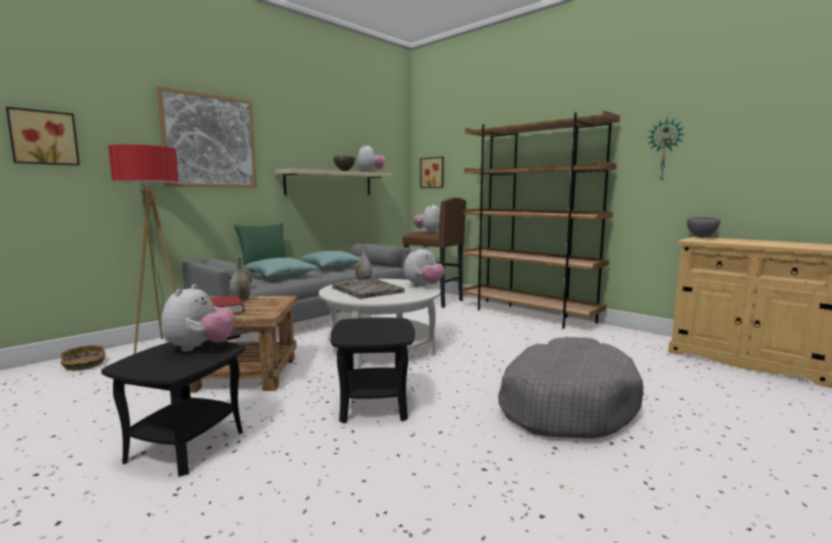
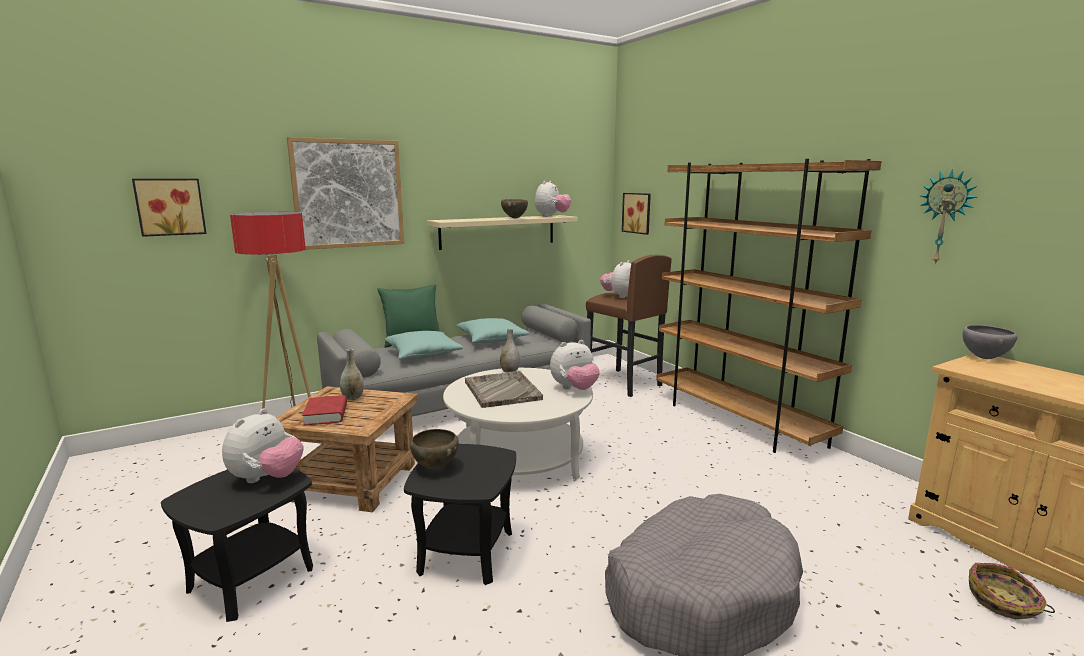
camera: 15 degrees right, 5 degrees up
(84, 365) = (211, 446): basket -> basket (1003, 602)
(349, 330) = (435, 467): none -> brown bowl

